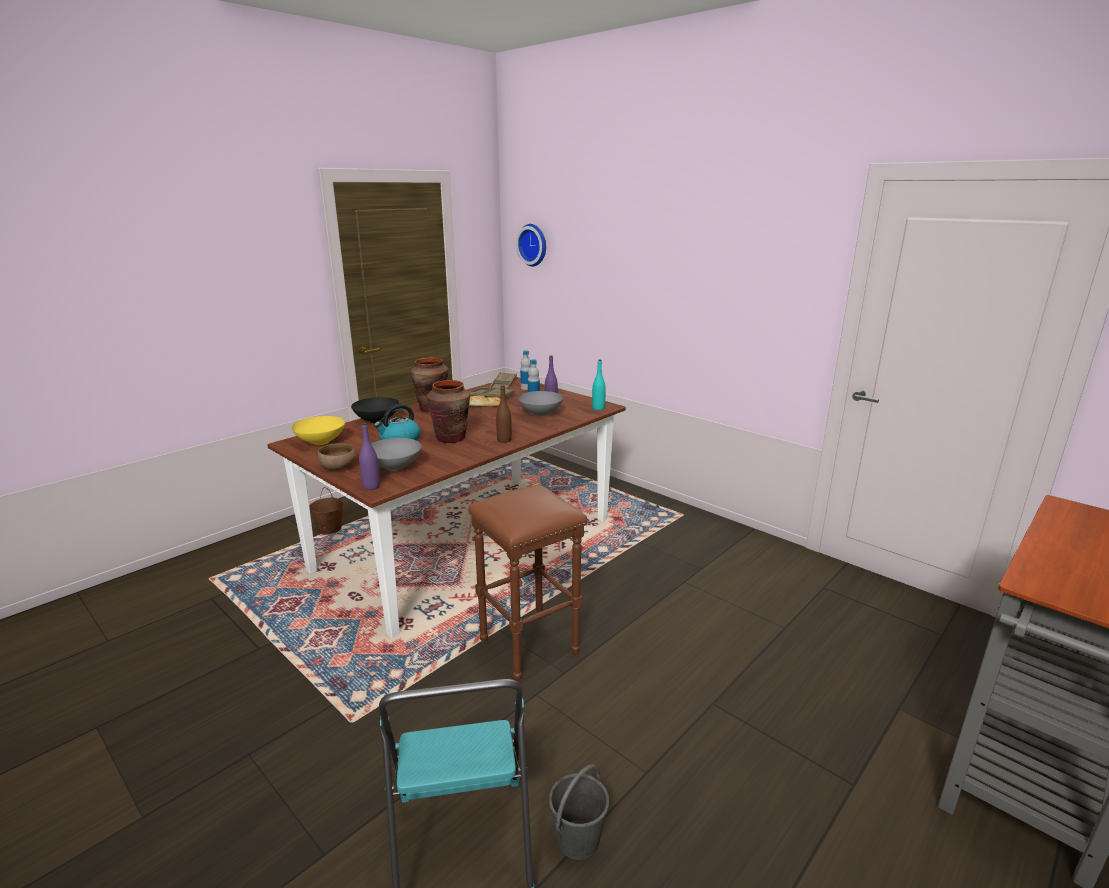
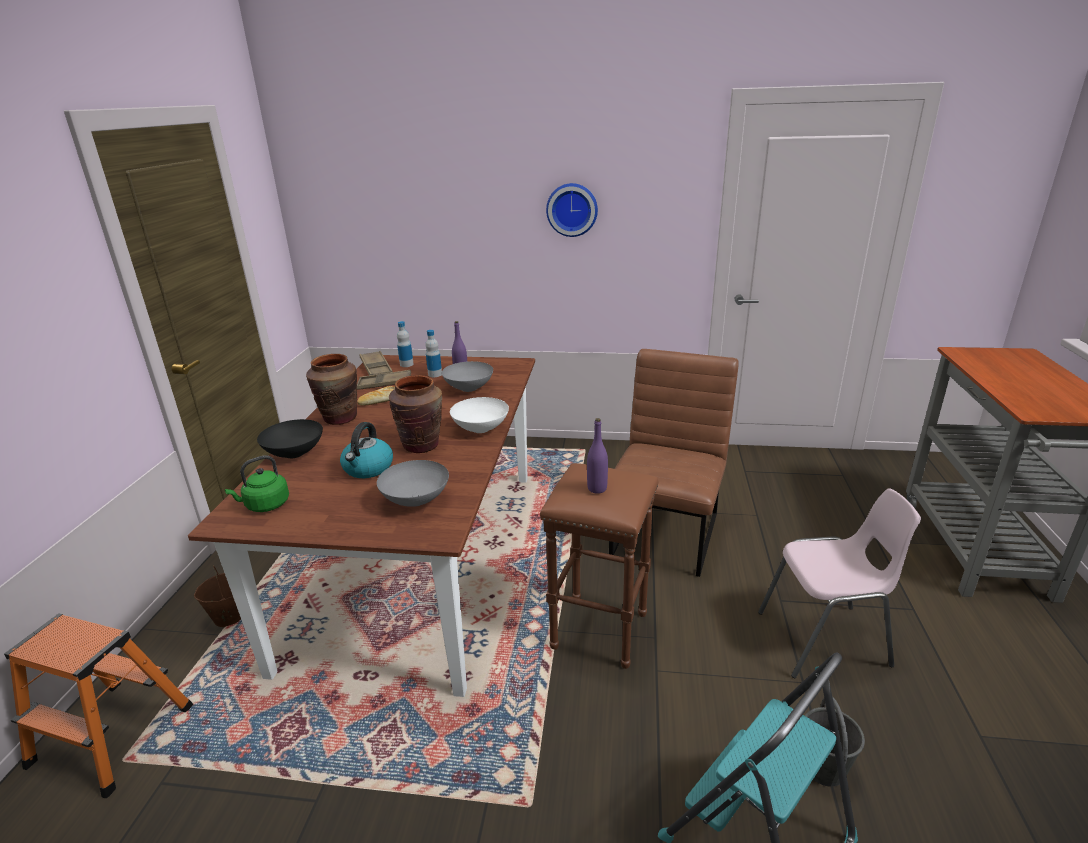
camera: 35 degrees left, 5 degrees up
(218, 564) = (111, 735): none -> orange step ladder
(320, 442) = (265, 505): yellow bowl -> green kettle
(339, 468) = (349, 527): brown bowl -> none
(371, 486) = (428, 533): purple bottle -> purple bottle (597, 489)
(504, 440) = (481, 428): brown bottle -> white bowl
(534, 245) = (334, 193): wall clock -> wall clock (572, 209)
(598, 408) = (514, 367): turquoise bottle -> none
(674, 604) = (666, 532): none -> brown chair
(713, 755) = (825, 640): none -> pink chair

